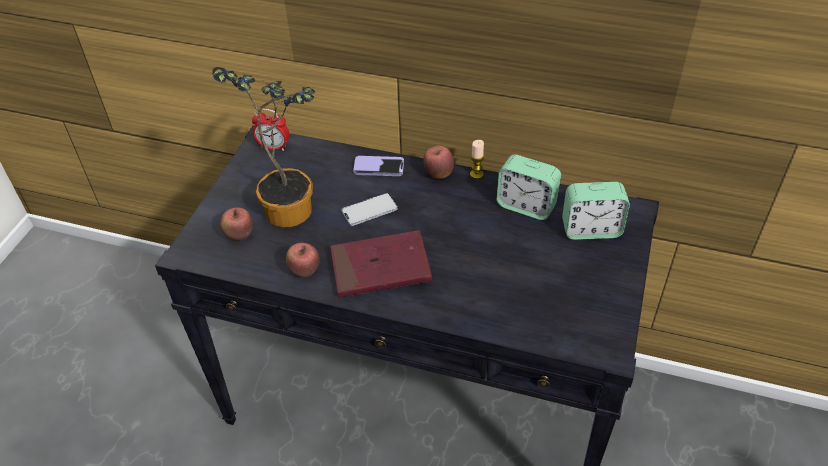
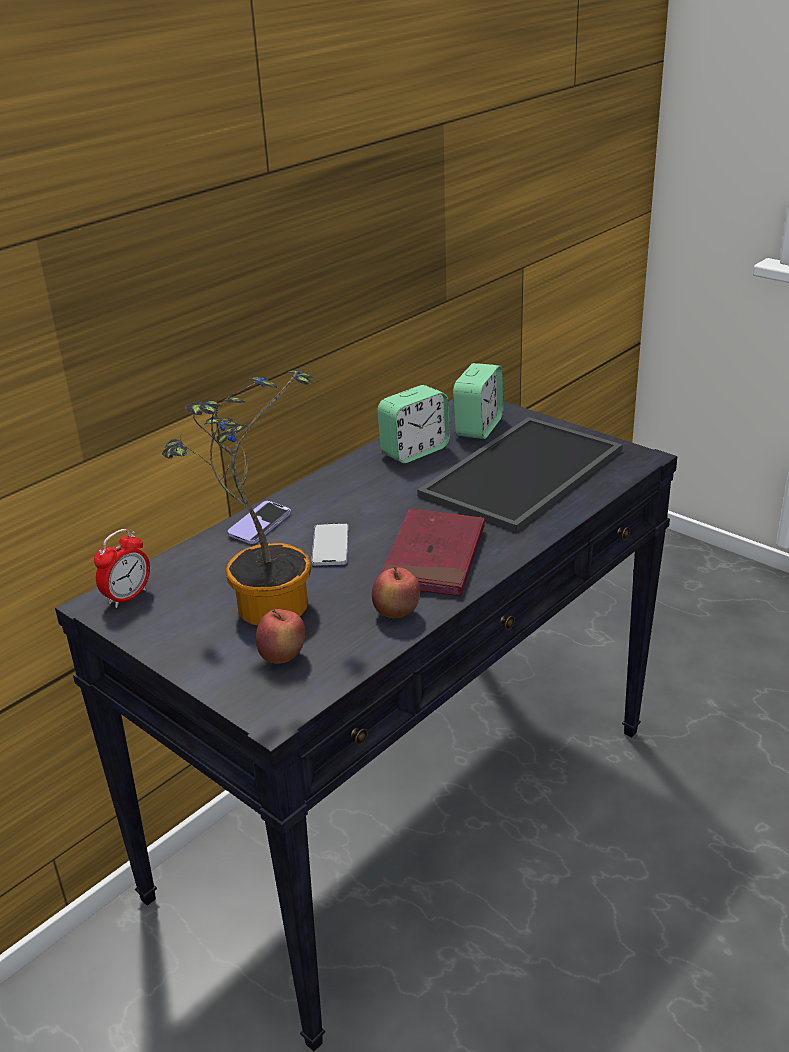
camera: 65 degrees left, 15 degrees down
(438, 174) = (313, 488): apple -> none
(476, 174) = (338, 466): candle -> none
(530, 281) = (524, 474): none -> tray

